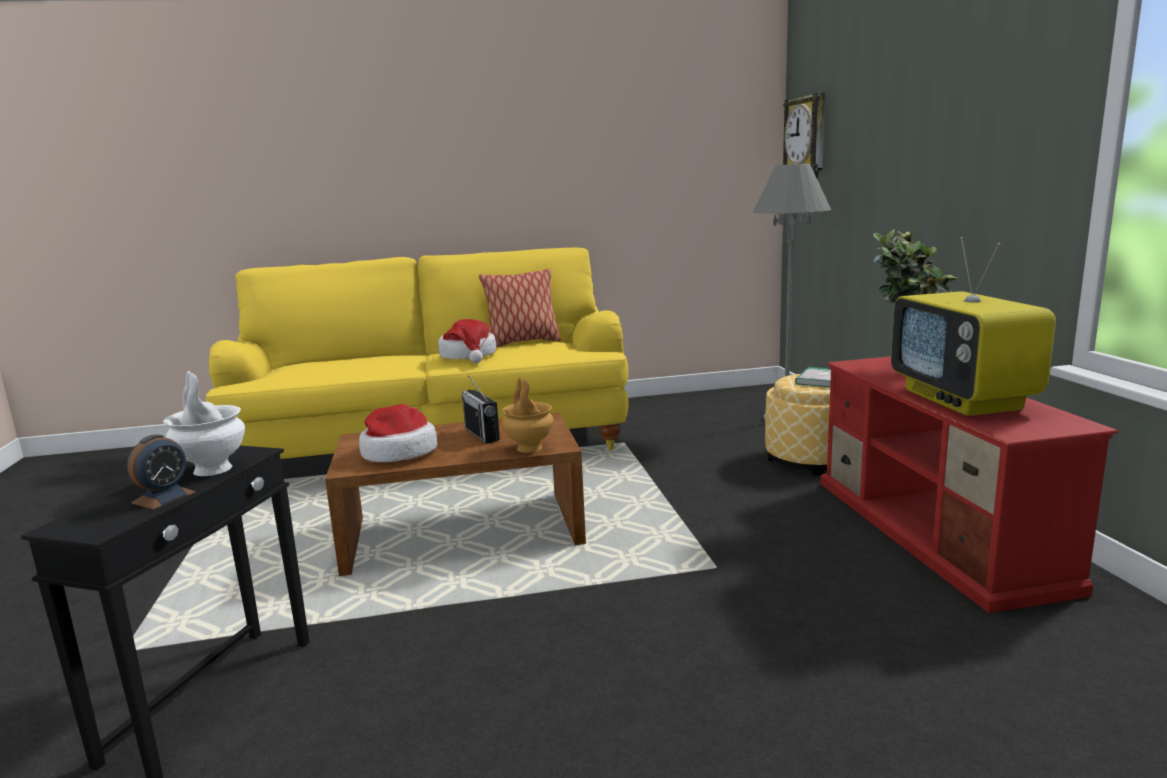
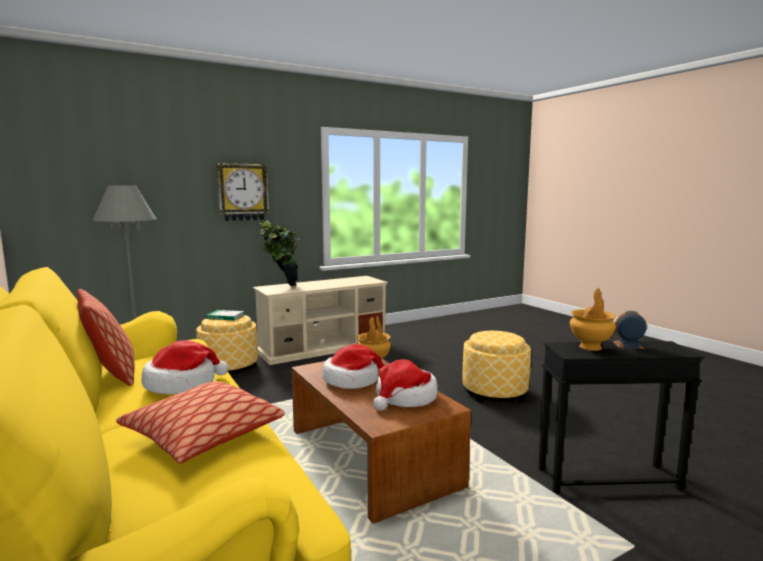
camera: 110 degrees left, 5 degrees down
(212, 469) = (590, 347): white vase -> brown vase
(364, 365) = (204, 435): none -> pillow
(482, 435) = (353, 380): radio -> hat
(588, 693) = (494, 392): none -> ottoman
(806, 139) = (49, 165): wall clock -> wall clock (243, 192)
(936, 531) = (324, 347): red tv stand -> beige tv stand
(964, 400) = (337, 283): television -> none

